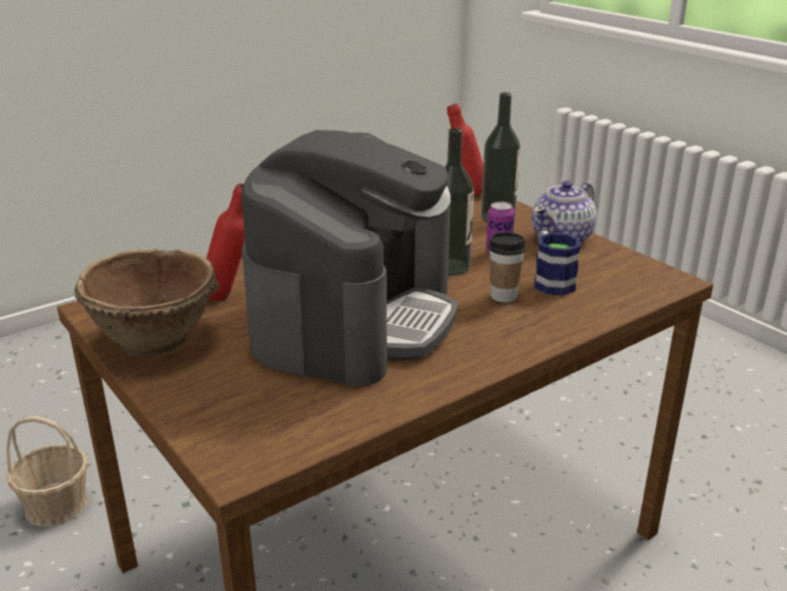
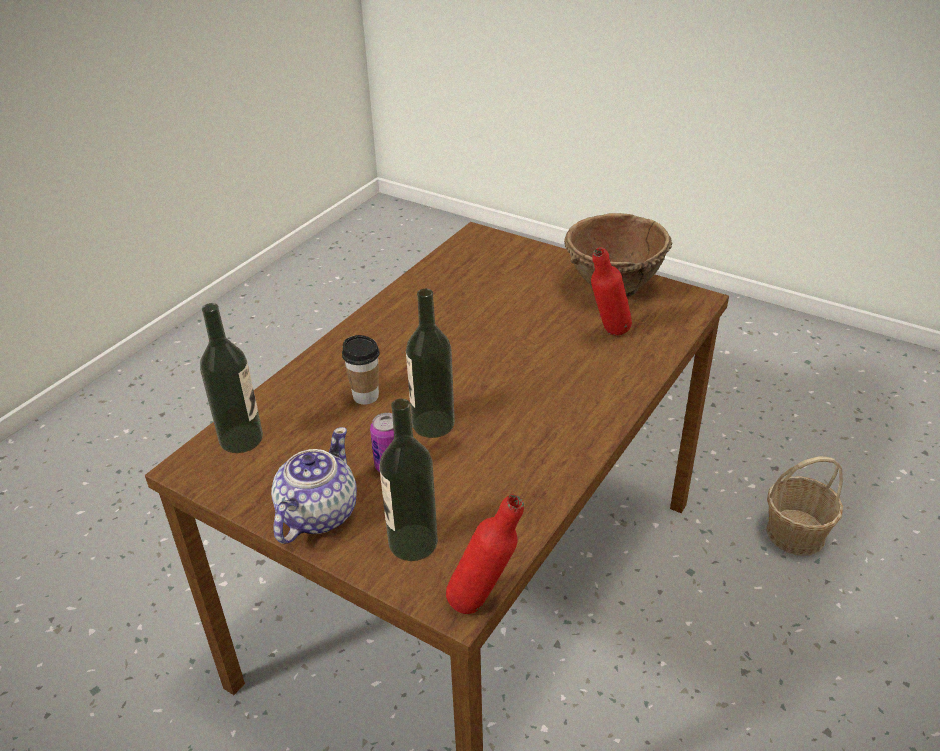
camera: 160 degrees right, 10 degrees up
(355, 318) = (484, 339): coffee machine -> none
(550, 281) = (323, 430): mug -> none
(628, 289) = (241, 439): none -> bottle

